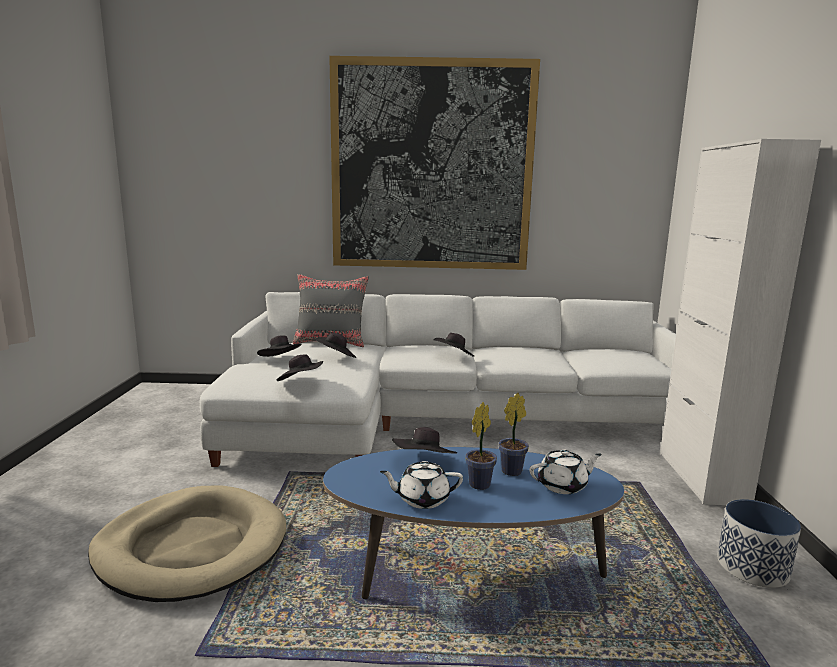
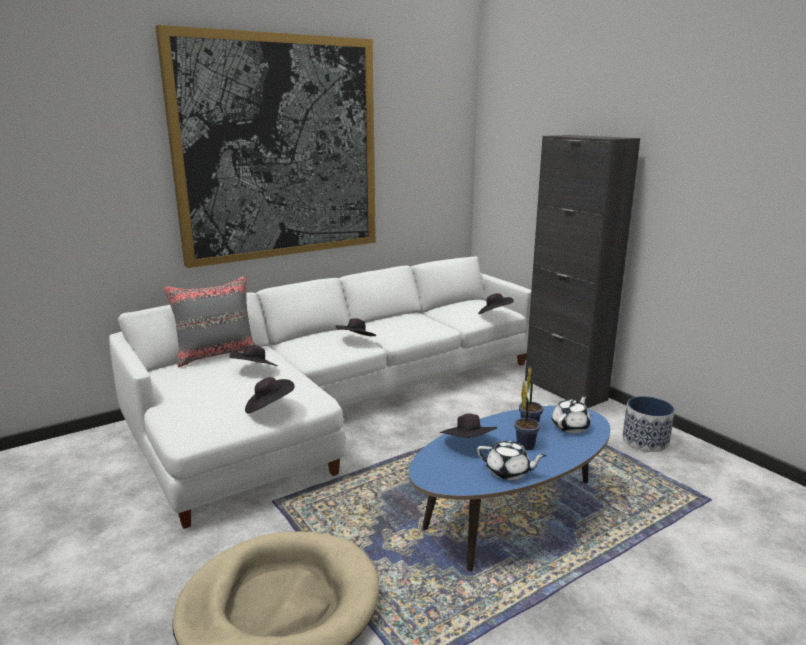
camera: 35 degrees left, 5 degrees up
(280, 360) = (203, 390): black hat -> black hat (494, 314)
(422, 499) = (508, 472): white teapot -> white teapot turned 120 degrees counterclockwise
(702, 477) = (565, 390): white cabinet -> black cabinet

